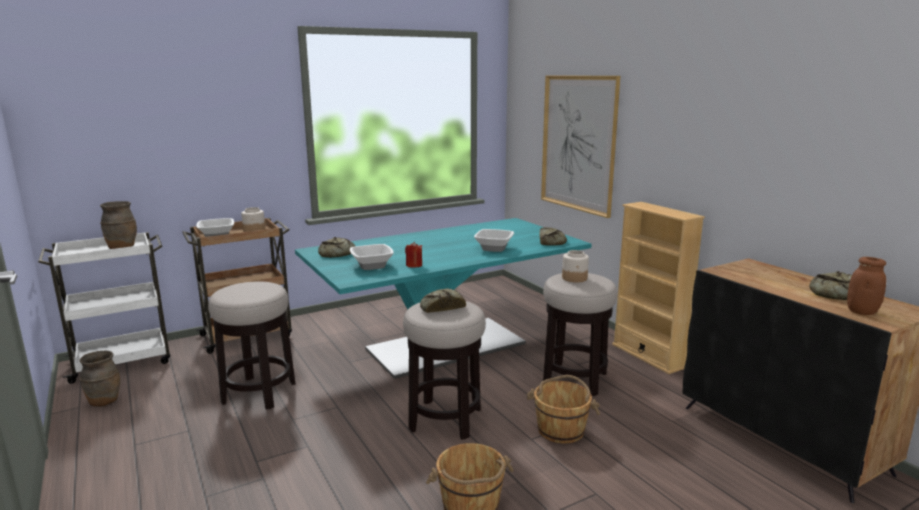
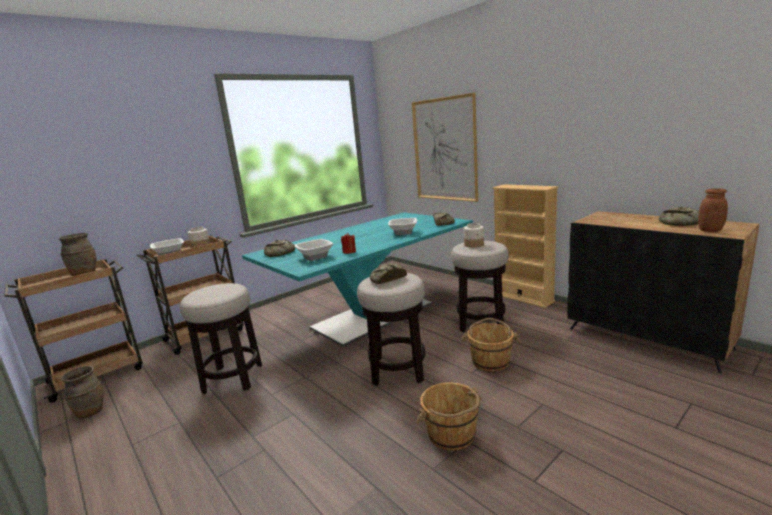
camera: 10 degrees left, 0 degrees up
(123, 361) = (98, 374): white cart -> brown cart

